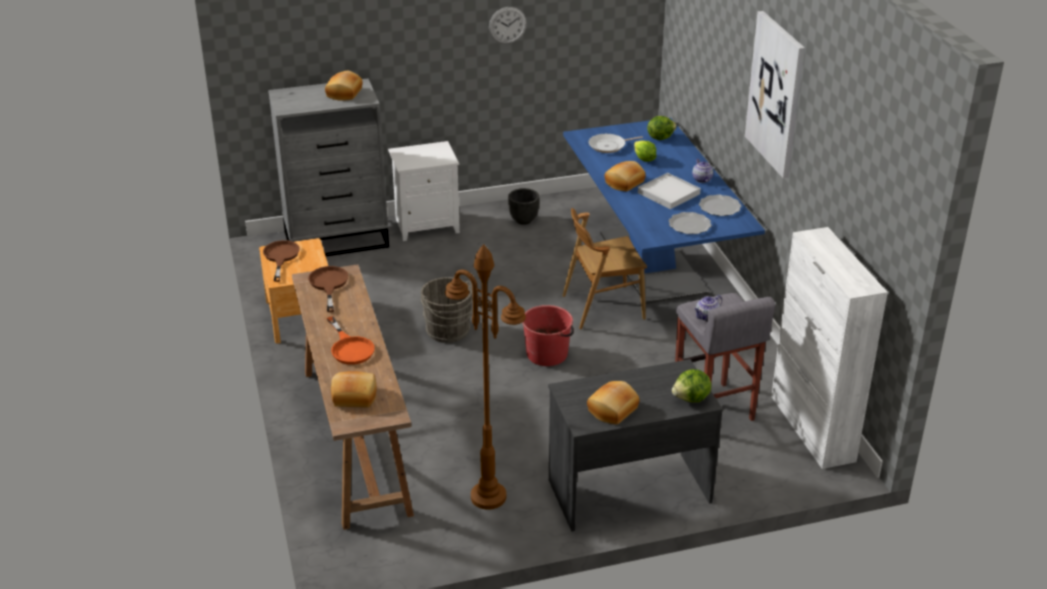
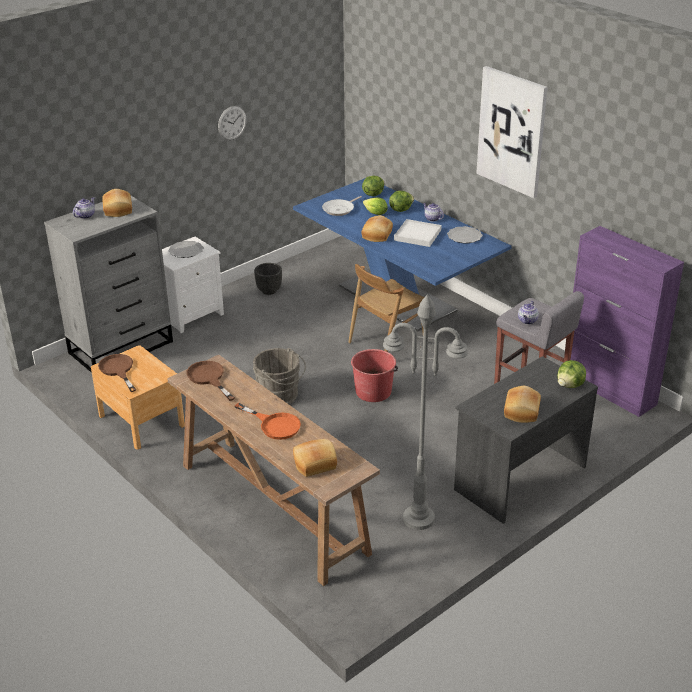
camera: 25 degrees left, 0 degrees up
(310, 92) = (85, 215): none -> teapot
(489, 497) = (419, 518): brown floor lamp -> grey floor lamp
(675, 161) = (400, 209): none -> lettuce
(689, 225) = (454, 255): plate -> plate (186, 251)
(812, 429) = (609, 390): white cabinet -> purple cabinet

